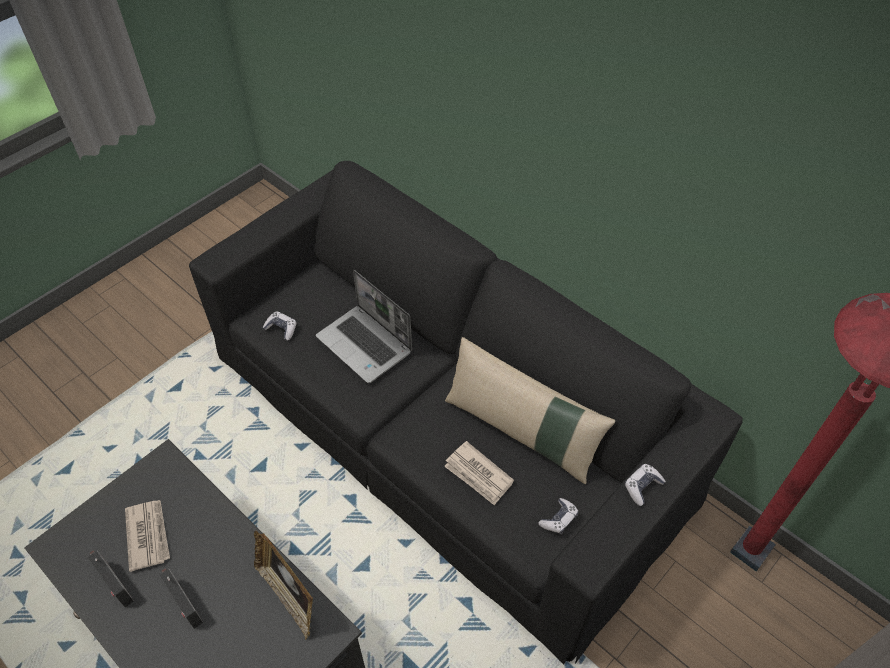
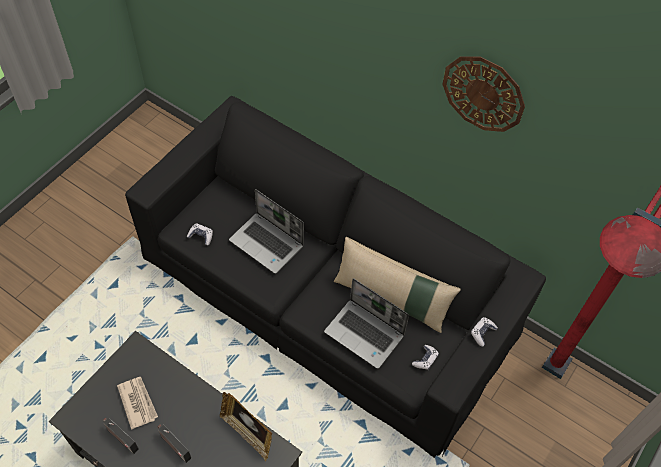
camera: 10 degrees left, 5 degrees up
(478, 475) = (365, 334): newspaper -> laptop
(663, 129) = (483, 93): none -> wall clock

